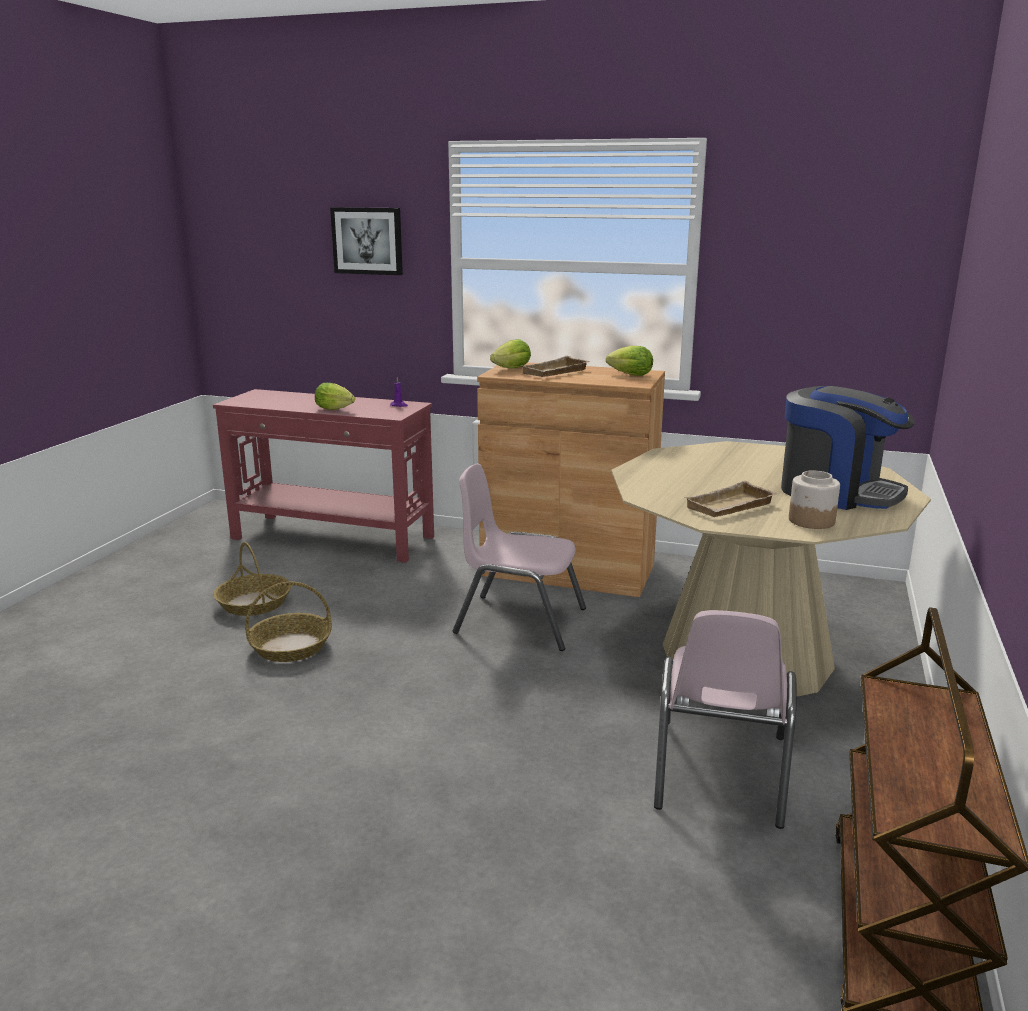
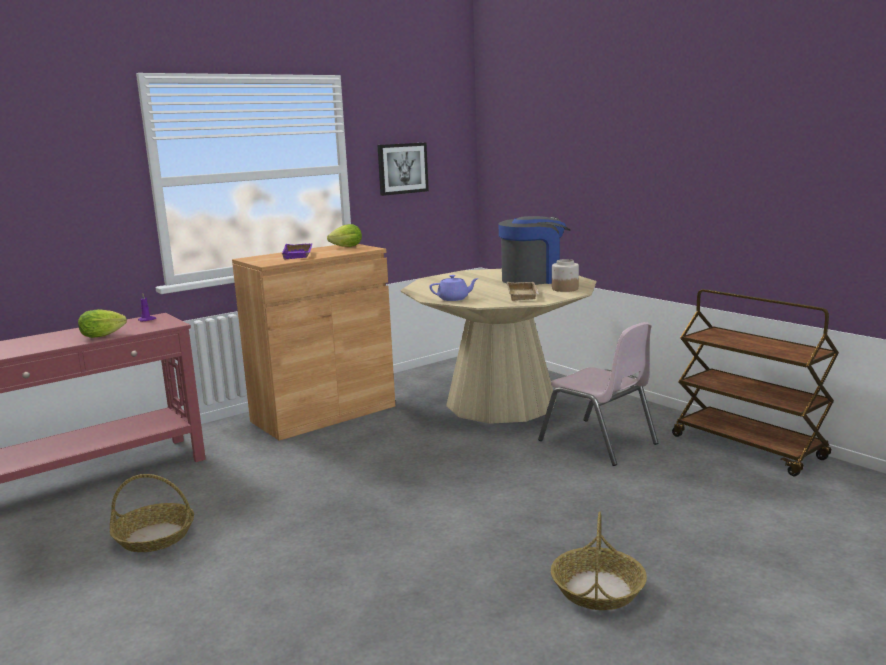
camera: 55 degrees left, 5 degrees down
(291, 646) = (265, 534): basket -> basket (597, 589)
(367, 241) = (57, 170): picture -> picture (402, 168)
(509, 369) = (262, 260): lettuce -> none
(519, 621) = (367, 445): pink chair -> none
(555, 372) = (299, 255): beige tray -> purple tray
(649, 480) = (454, 299): none -> purple teapot

